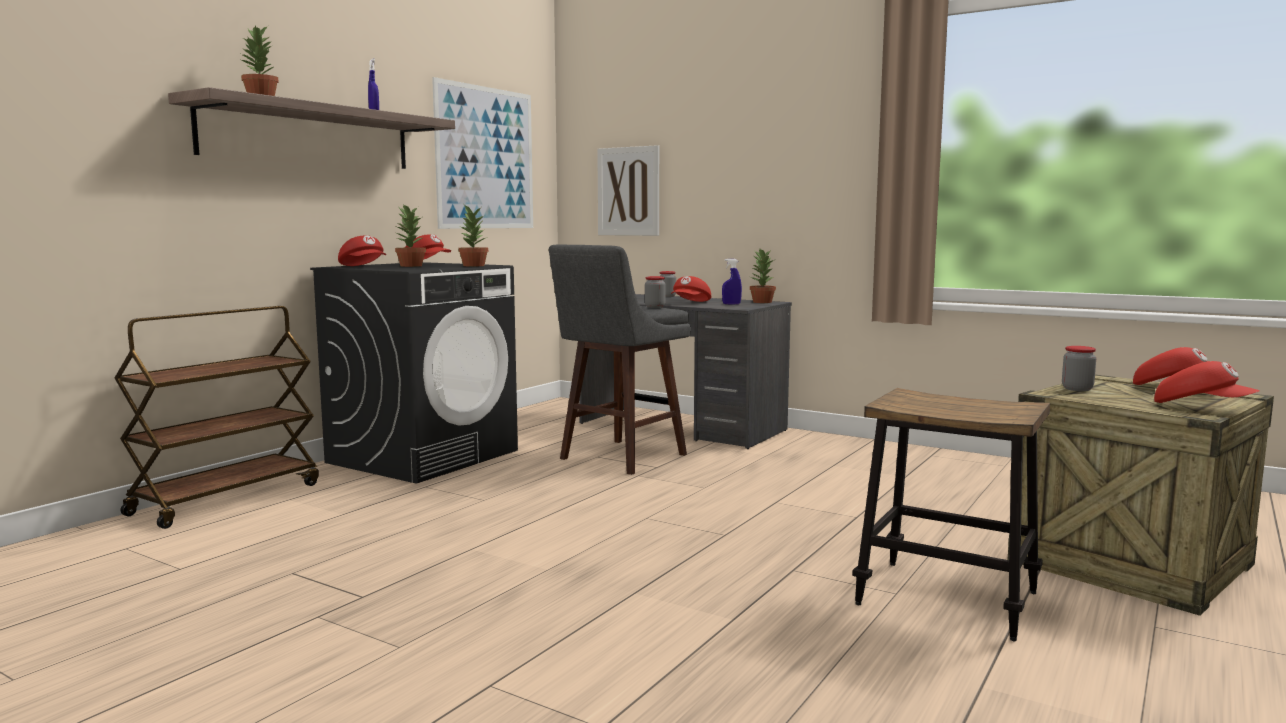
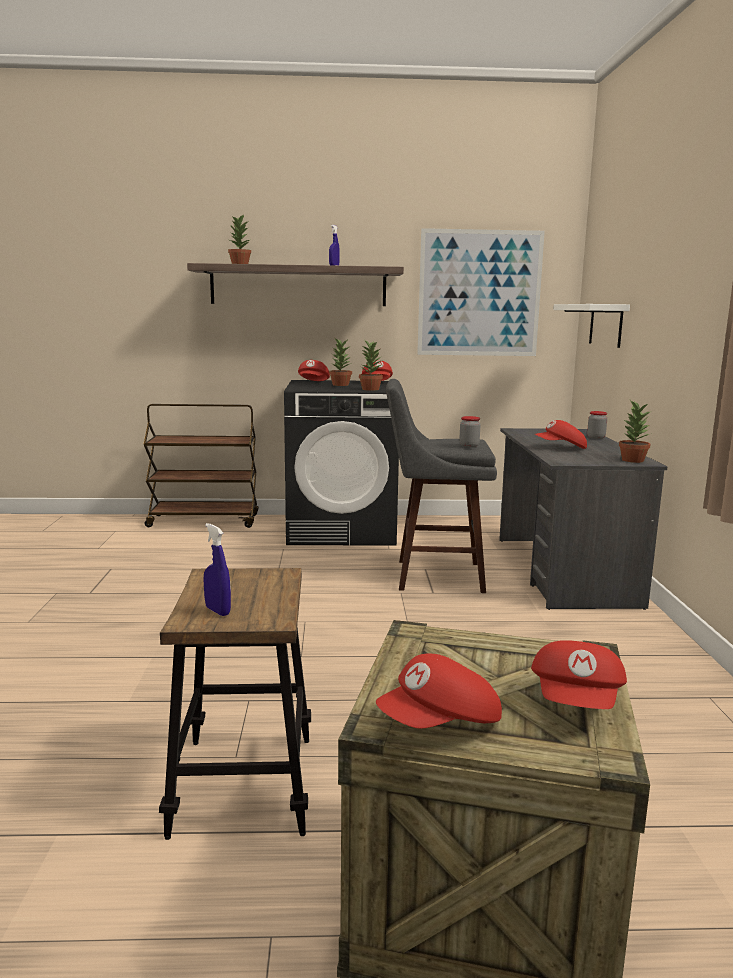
camera: 55 degrees right, 5 degrees up
(628, 191) = (606, 325): picture -> white shelf
(731, 304) = (587, 456): blue spray bottle -> blue spray bottle (217, 611)
(1077, 389) = (481, 646): jar -> none
(1202, 407) = (441, 724): red cap -> red cap turned 45 degrees clockwise

